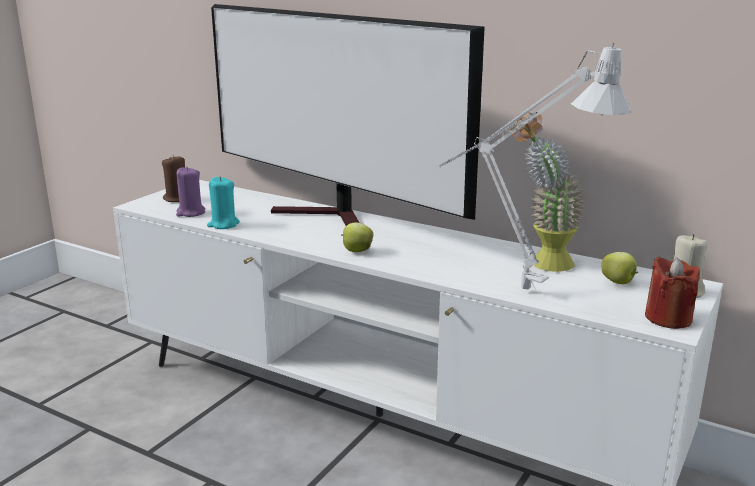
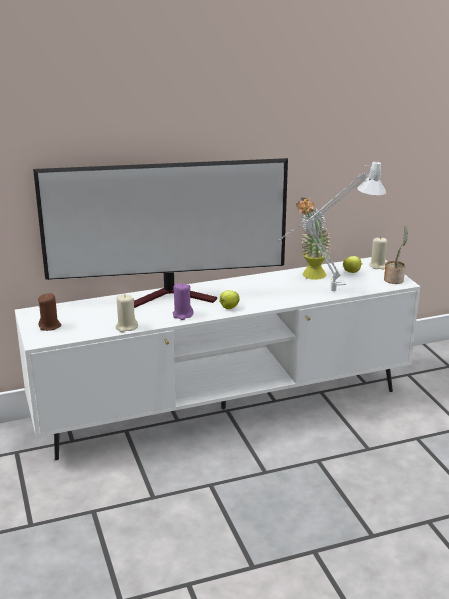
camera: 50 degrees left, 5 degrees up
(190, 213) = (86, 330): purple candle -> purple candle (182, 315)
(223, 224) = (126, 327): turquoise candle -> beige candle
(668, 318) = (394, 279): red candle -> potted plant

